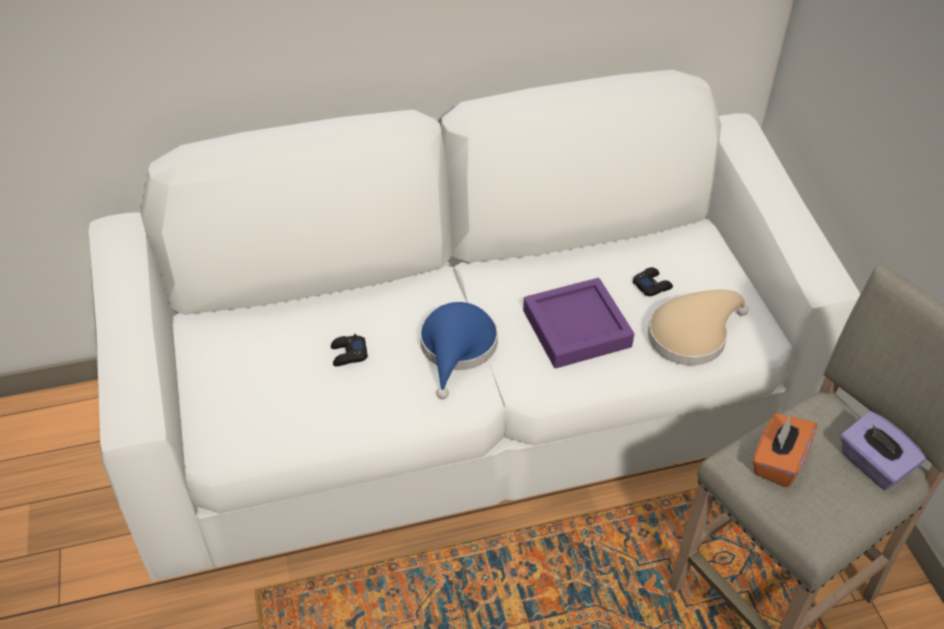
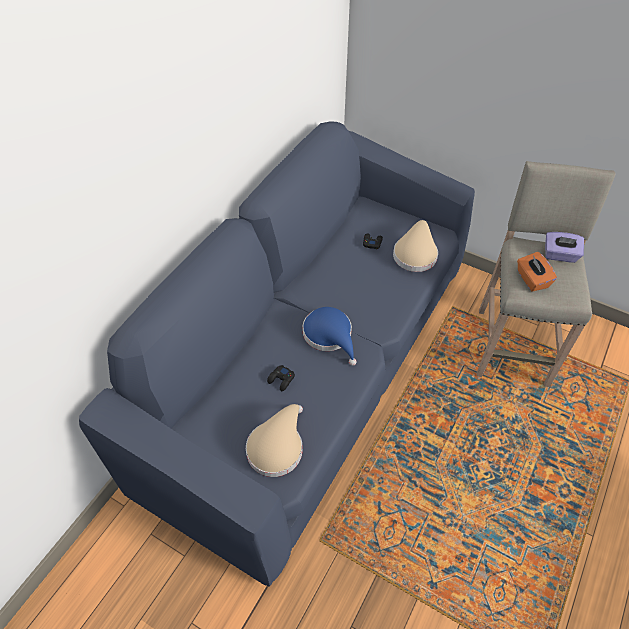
camera: 45 degrees left, 5 degrees up
(257, 413) = (277, 446): none -> beige hat
(471, 408) = (313, 367): white sofa -> blue sofa
(576, 328) = (367, 286): purple tray -> none

